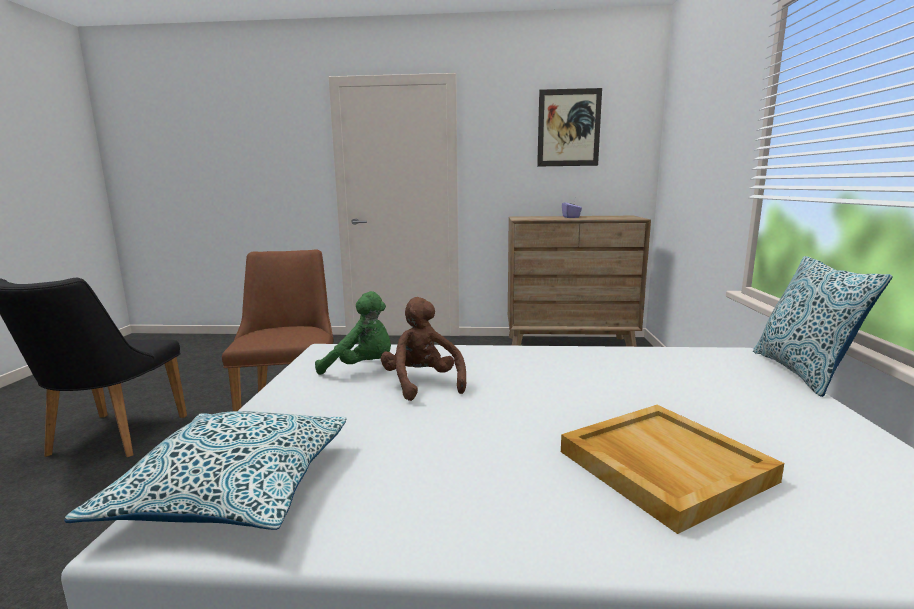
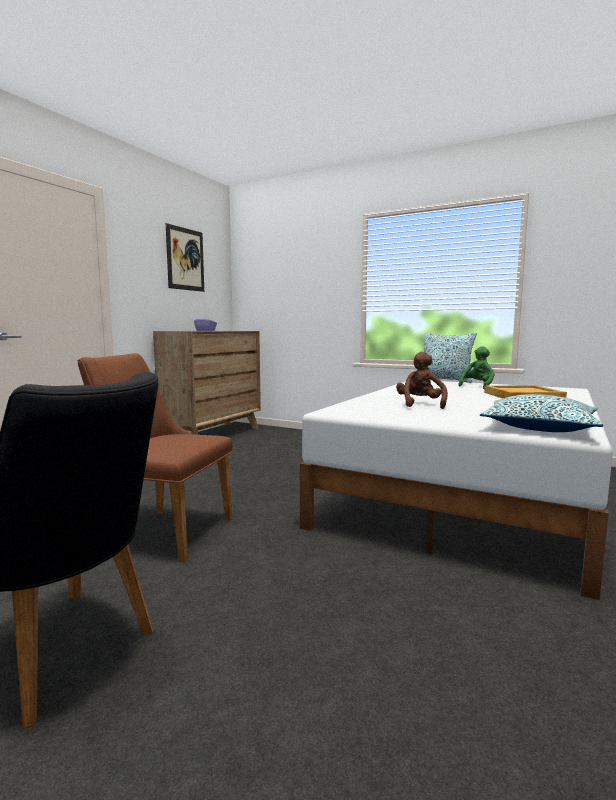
camera: 65 degrees left, 5 degrees down
(362, 367) = (379, 409): green plush toy -> green plush toy (477, 386)
(422, 384) = (420, 405): brown plush toy -> brown plush toy turned 90 degrees clockwise

